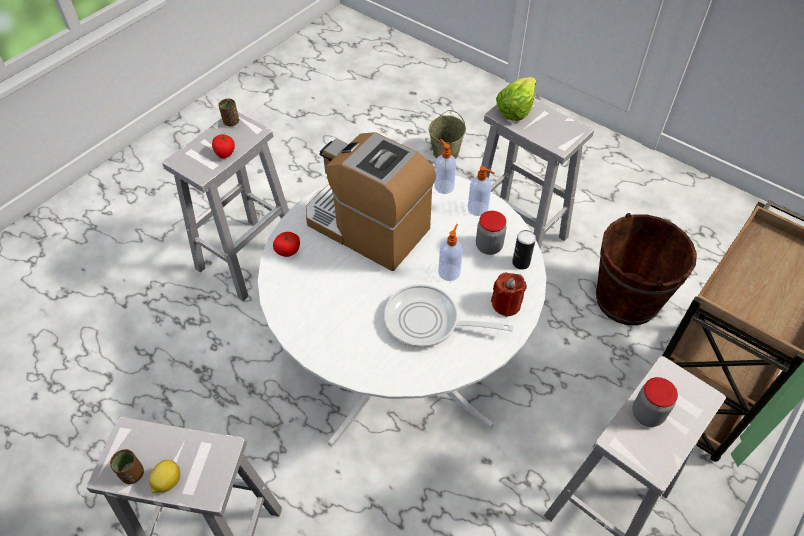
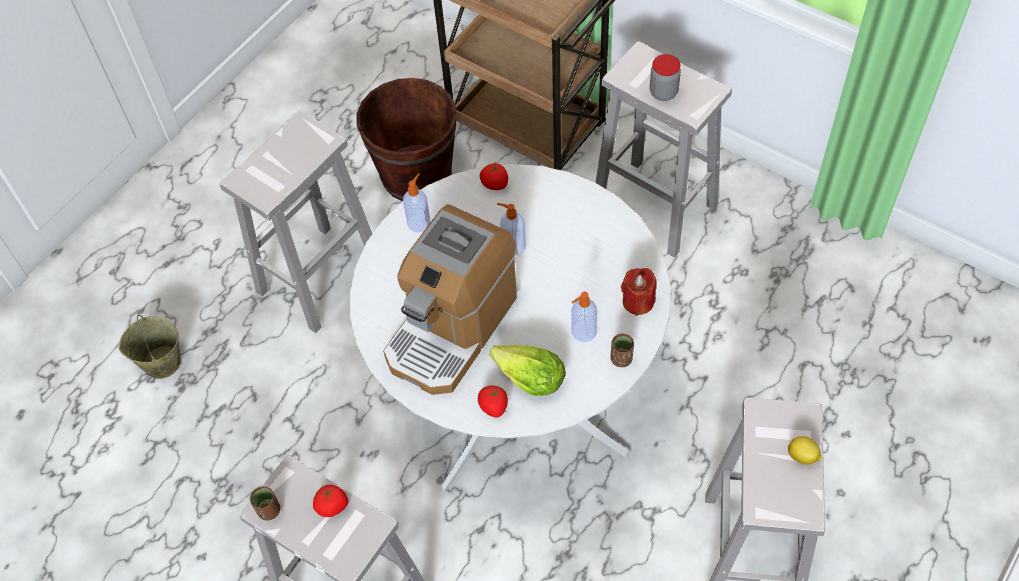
camera: 90 degrees left, 5 degrees up
(132, 474) = (802, 490): brown cup -> brown cup (621, 359)
(428, 322) = (580, 261): frying pan -> none
(443, 186) = (384, 257): soap dispenser -> soap dispenser (583, 332)
(488, 246) = (474, 212): jar -> none
(506, 304) = (550, 196): red candle -> red candle (638, 301)
(515, 109) = (259, 182): lettuce -> lettuce (529, 379)
(521, 263) = (495, 184): can -> tomato

